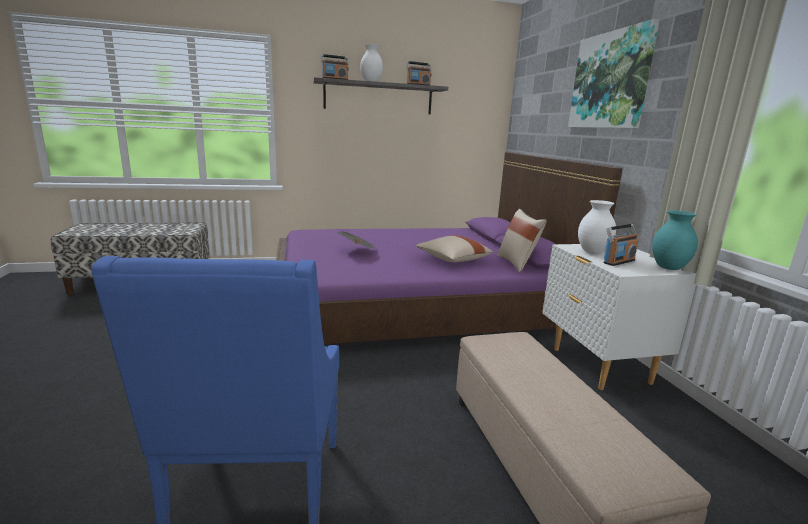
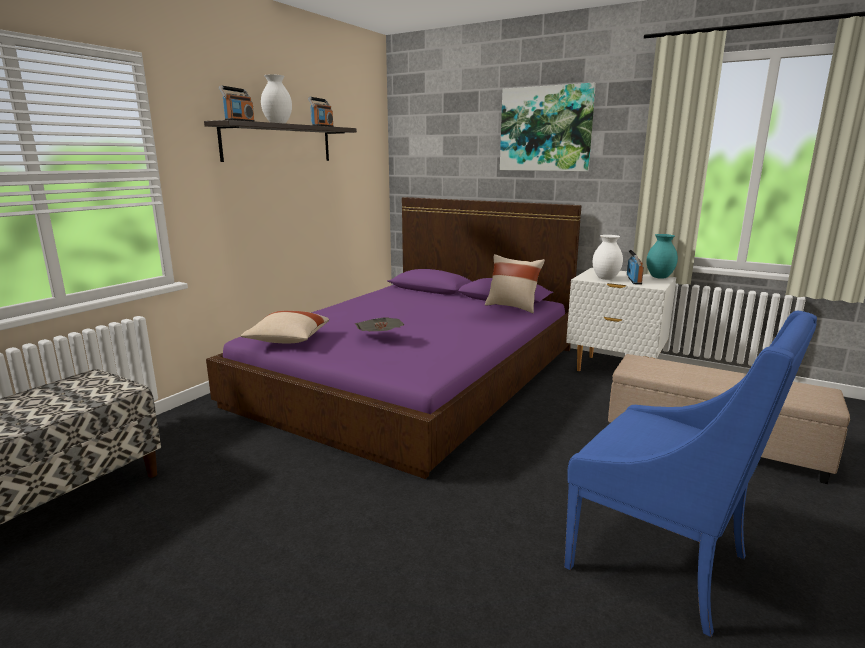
camera: 45 degrees left, 0 degrees up
(452, 260) = (468, 319): beige pillow -> beige pillow (287, 340)

